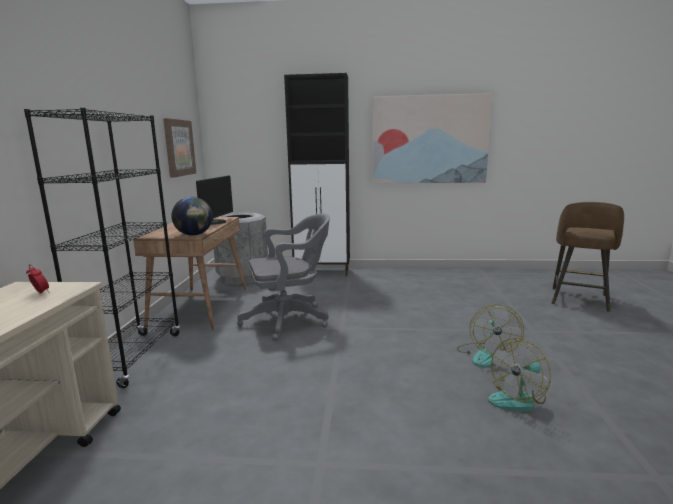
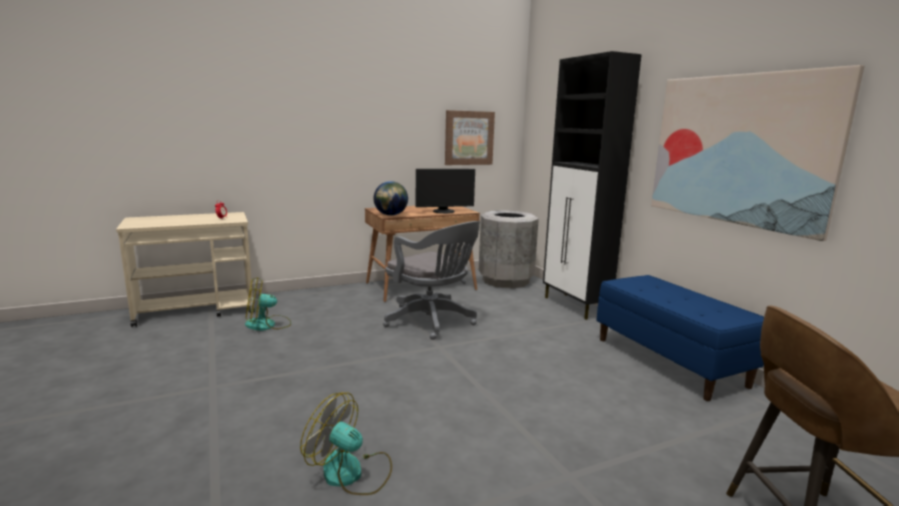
camera: 60 degrees right, 0 degrees up
(134, 358) = (321, 294): black bookcase -> none
(423, 275) = (669, 361): none -> blue bench
(486, 355) = (448, 441): fan -> fan (267, 325)

